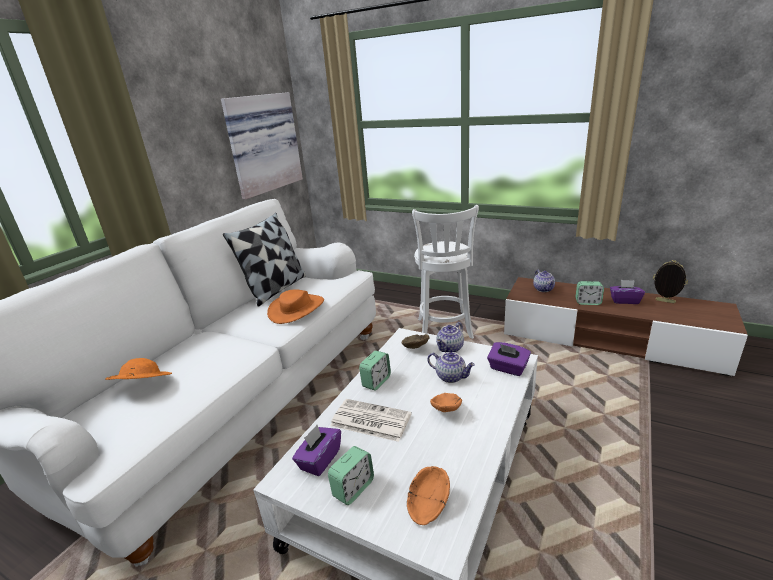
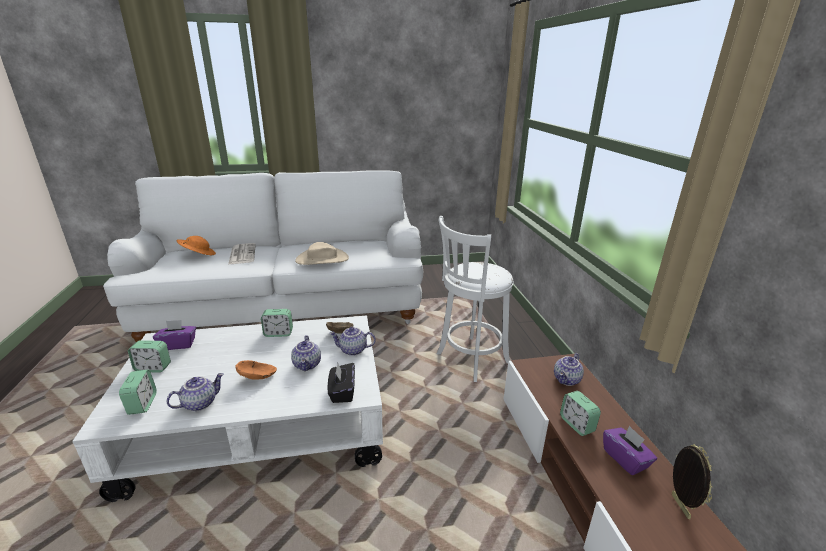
camera: 50 degrees right, 0 degrees up
(262, 143) = (442, 123): picture -> none
(276, 289) = (348, 242): pillow -> none
(297, 309) = (322, 259): orange hat -> beige hat
(369, 420) = (228, 348): newspaper -> newspaper (242, 254)
(427, 505) = (142, 404): orange bowl -> alarm clock
(460, 457) = (200, 403): none -> teapot
(507, 368) = (342, 392): purple tissue box -> black tissue box

